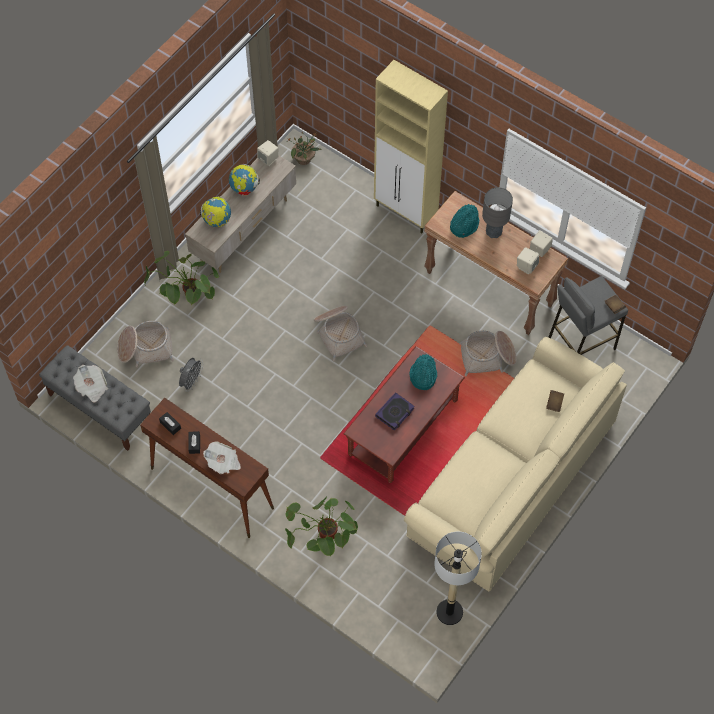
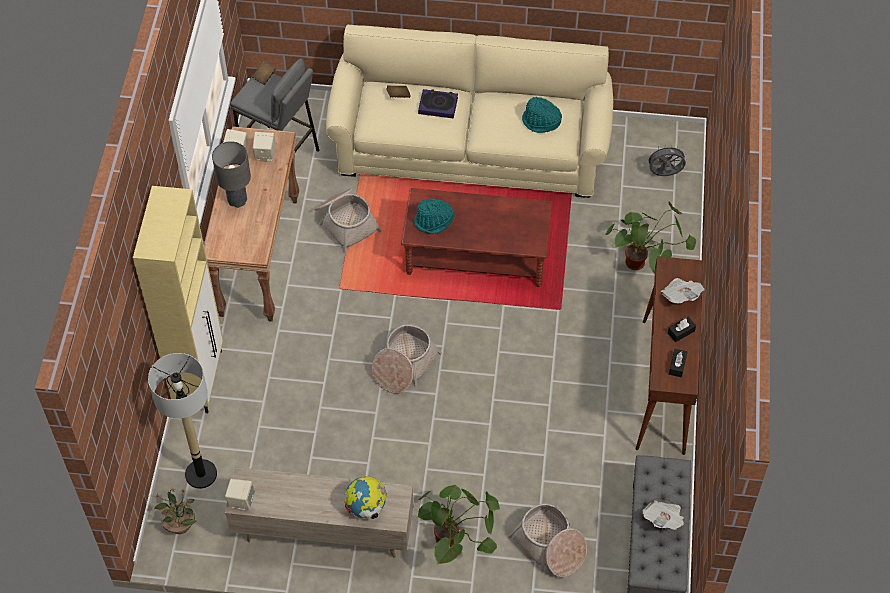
camera: 120 degrees left, 5 degrees down
(191, 381) = (558, 475): grey fan -> grey fan (664, 174)
(244, 188) = (301, 503): globe -> none
(395, 413) = (492, 225): book -> book (438, 105)
(449, 612) = (637, 136): floor lamp -> floor lamp (201, 474)
(464, 225) = (244, 229): turquoise hat -> turquoise hat (541, 122)

